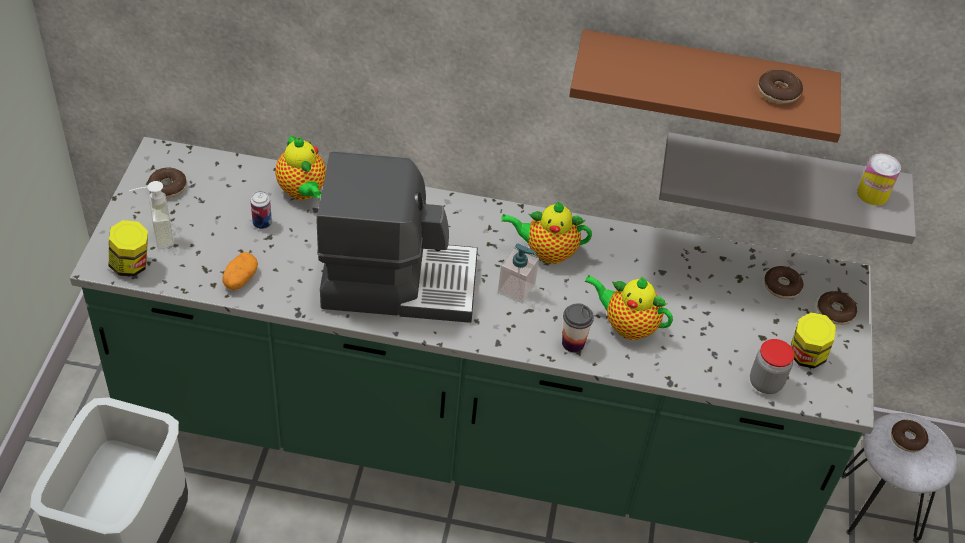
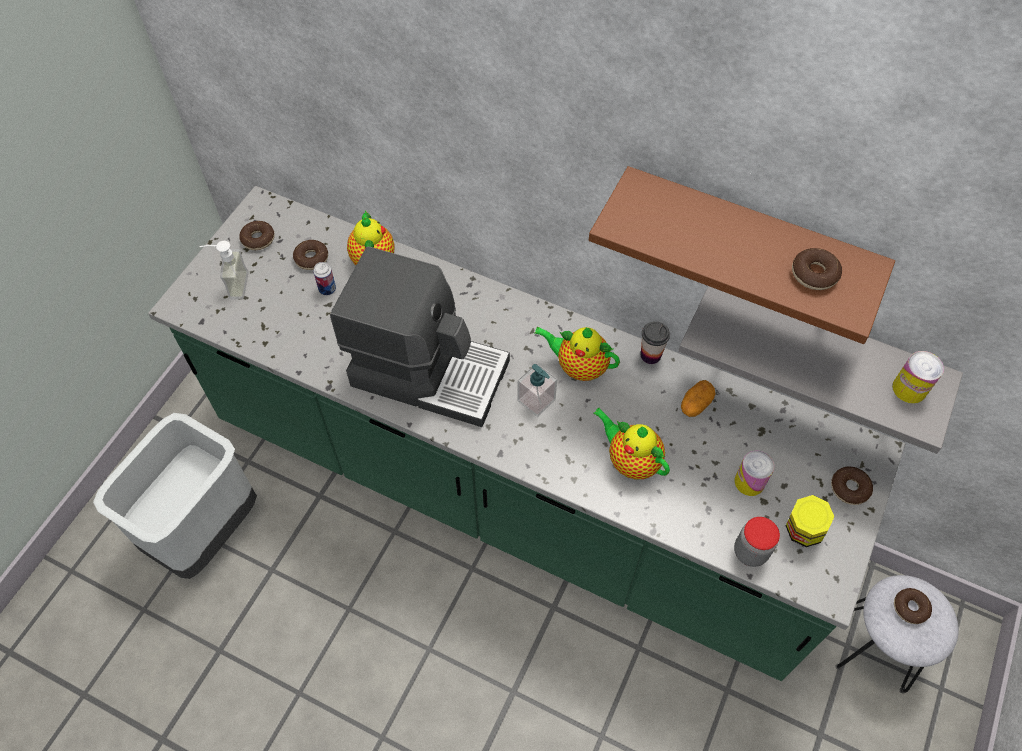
camera: 20 degrees right, 10 degrees up
(131, 265) = (202, 311): jar -> none
(240, 279) = (290, 341): potato -> potato (695, 404)
(573, 343) = (571, 469): cup -> cup (650, 355)
(743, 323) = (749, 482): none -> can
(782, 286) = (802, 449): donut -> donut (311, 258)

